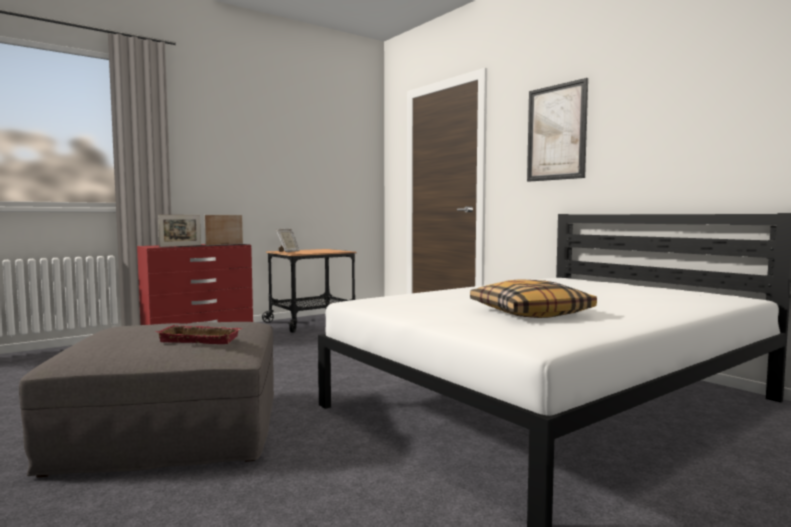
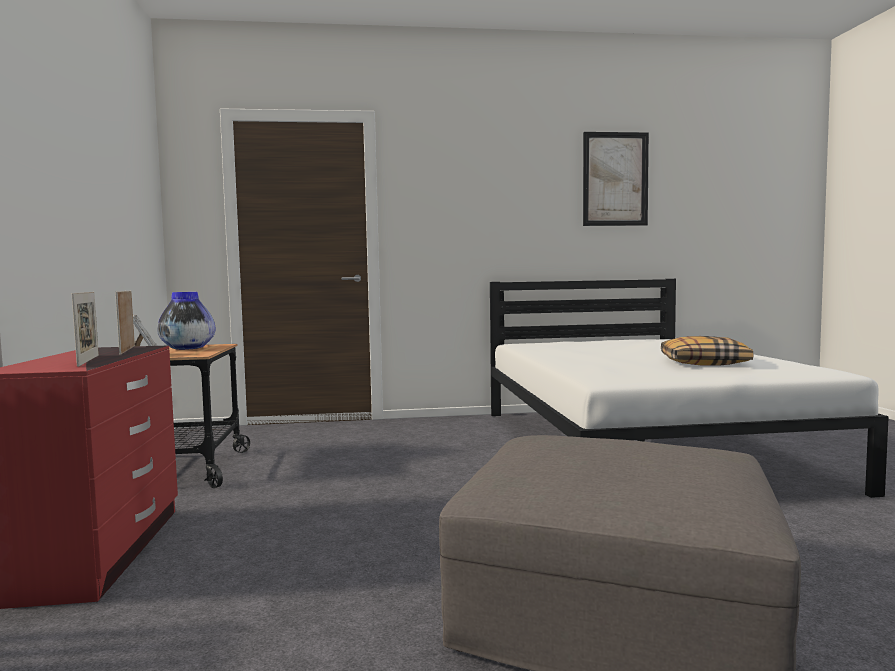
camera: 60 degrees left, 0 degrees up
(202, 339) = (673, 450): red tray -> none
(320, 251) = (187, 349): none -> vase
(556, 132) = (476, 200): picture -> picture (615, 179)

